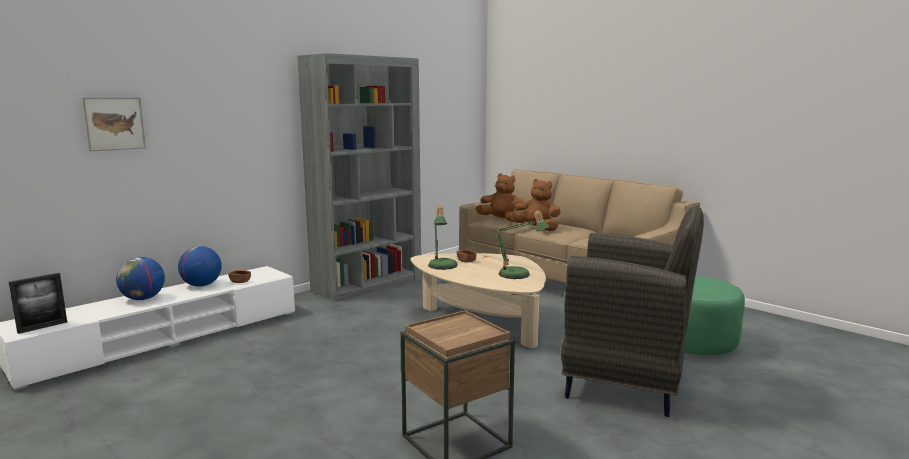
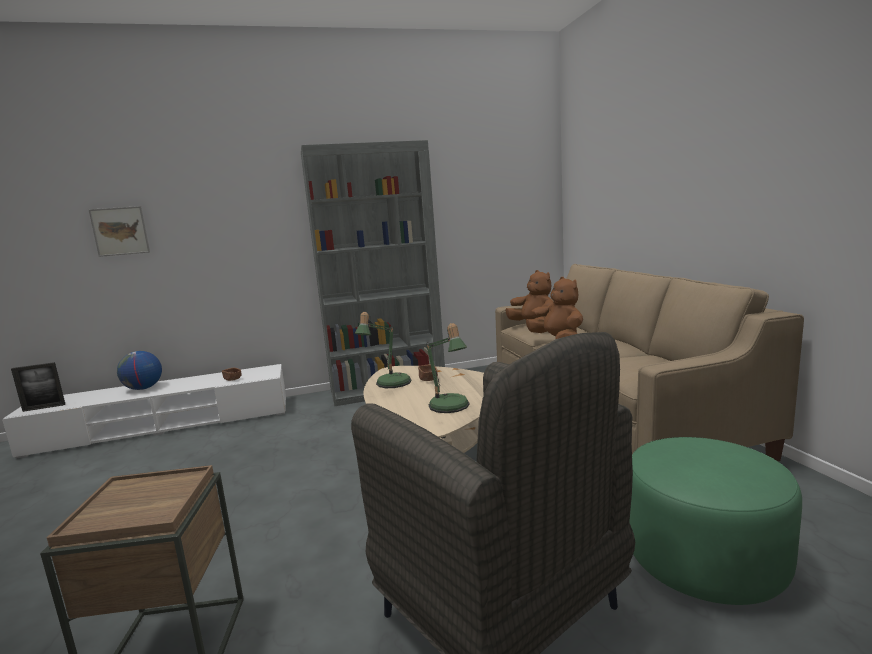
camera: 30 degrees right, 0 degrees up
(201, 285) = (201, 379): globe -> none

